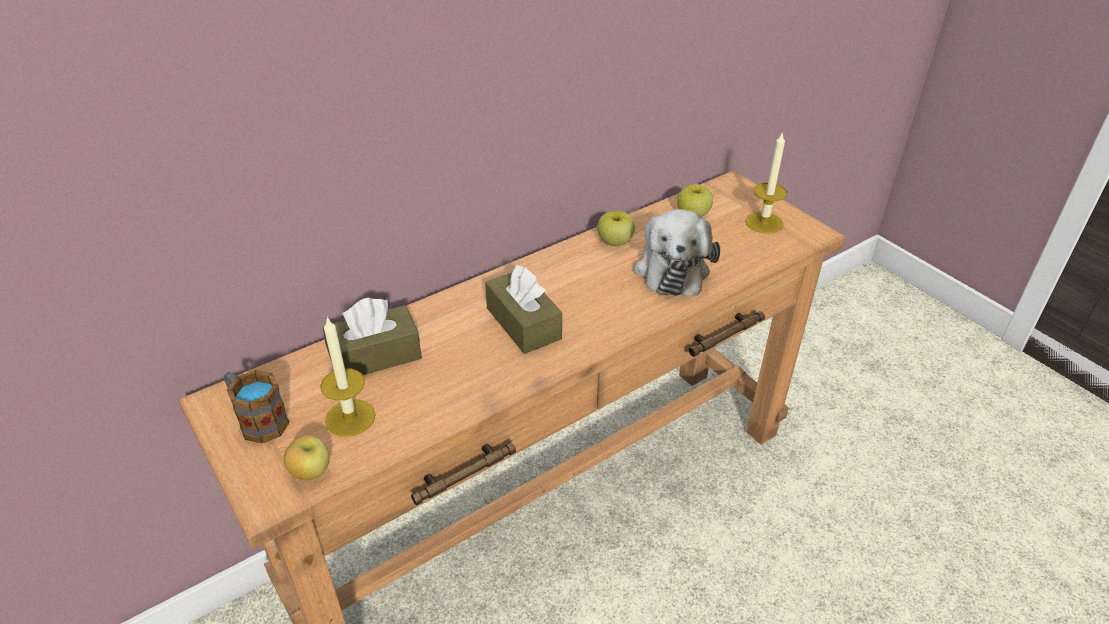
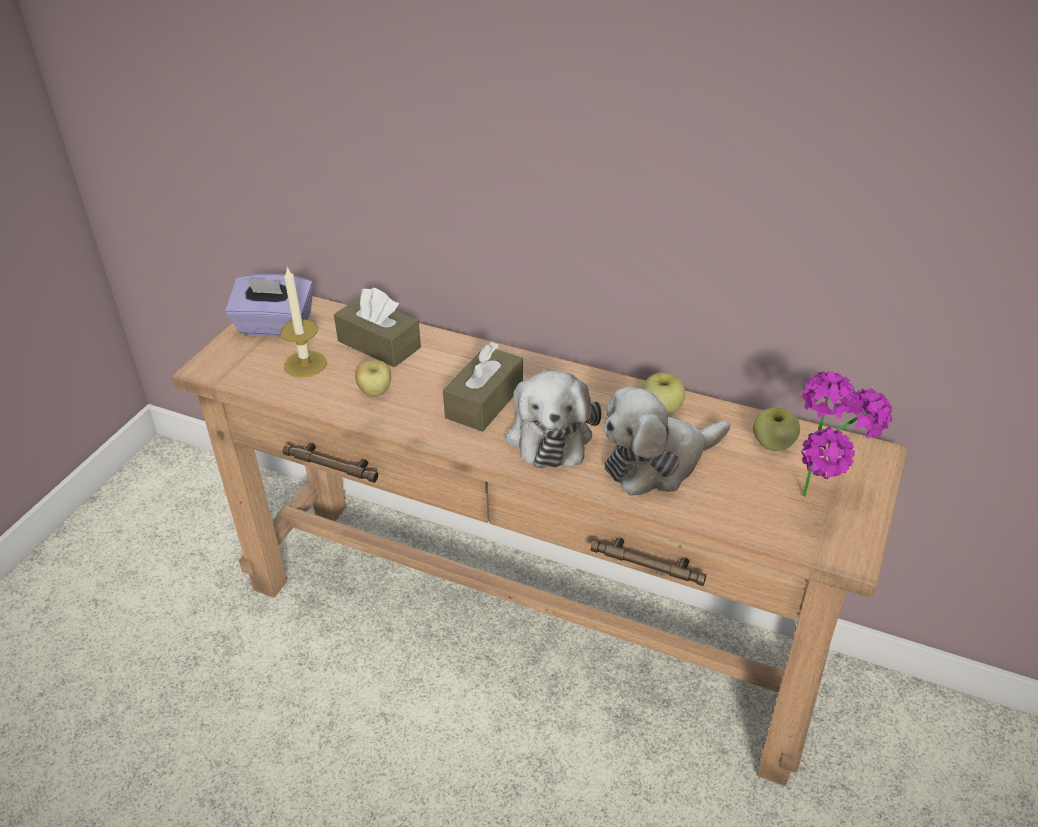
camera: 60 degrees right, 0 degrees up
(258, 420) = (275, 326): mug -> purple tissue box
(311, 472) = (241, 373): apple -> apple (375, 392)
(595, 305) = (549, 433): none -> plush toy
(764, 222) = (822, 504): candle -> potted plant

